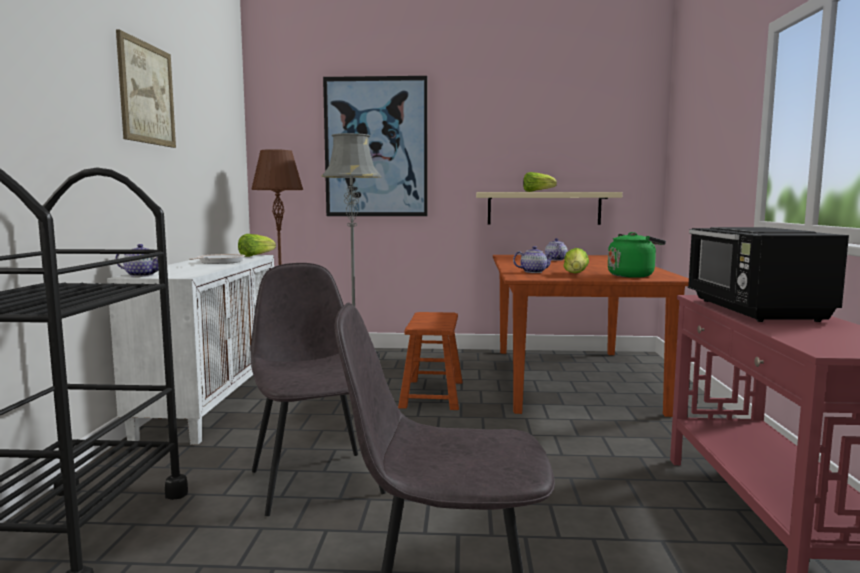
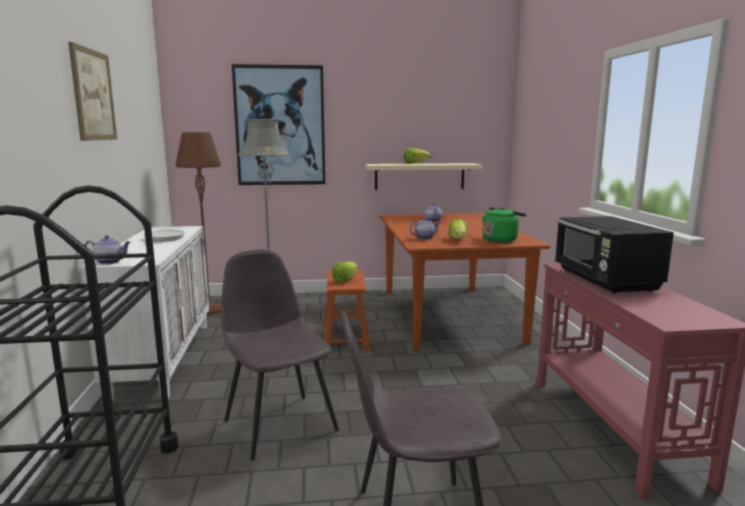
camera: 10 degrees left, 5 degrees up
(255, 256) = (188, 228): lettuce -> lettuce (345, 280)

